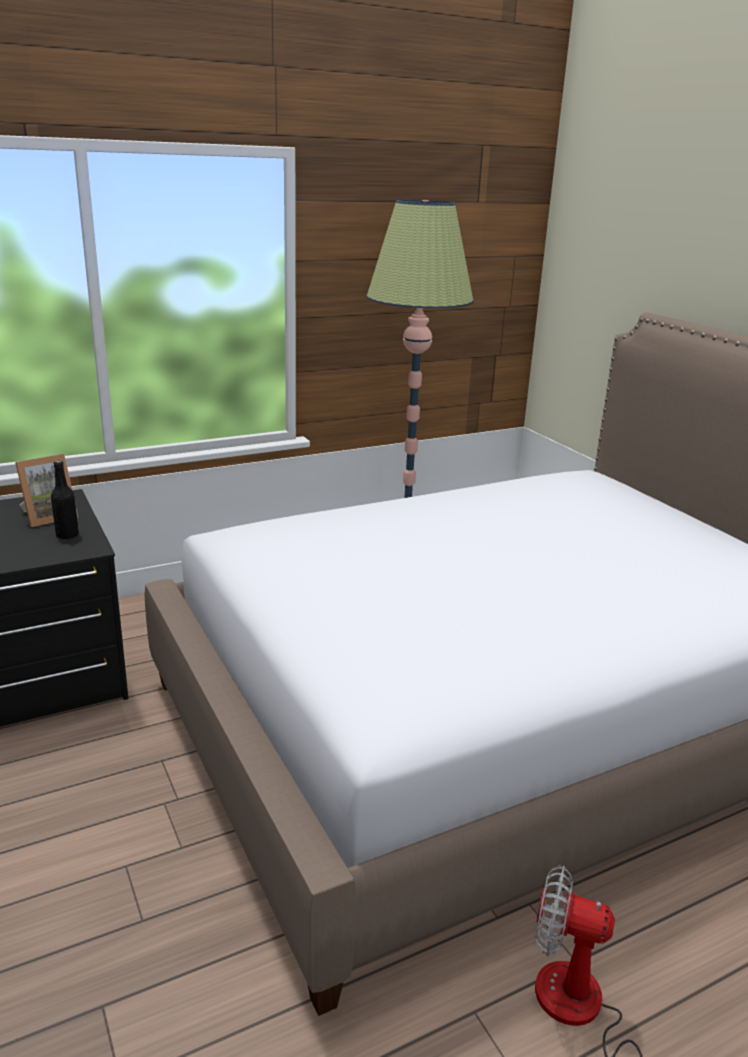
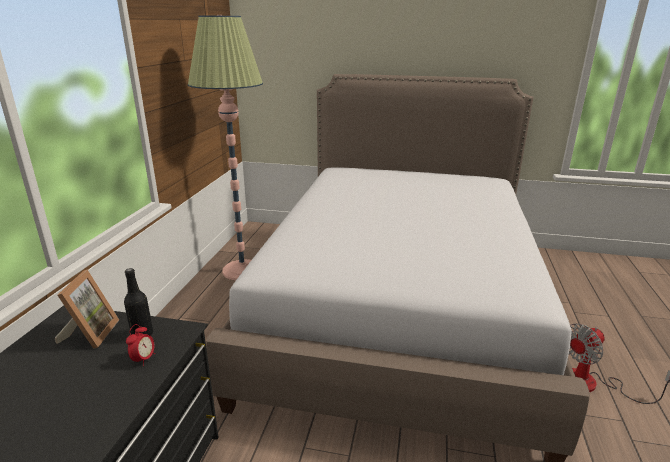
camera: 50 degrees left, 0 degrees up
(33, 551) = (144, 359): none -> alarm clock

